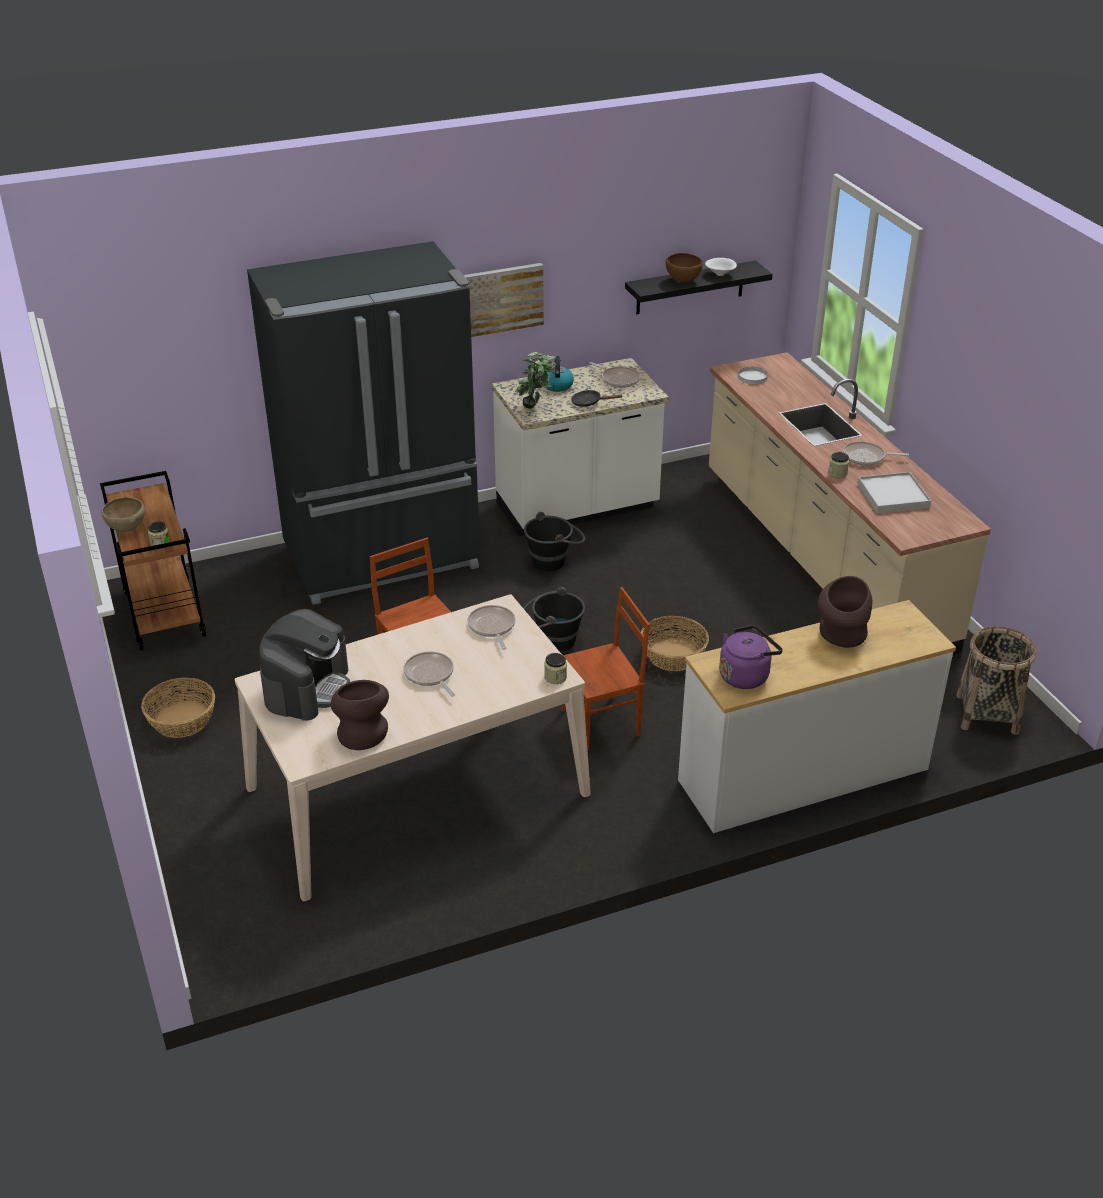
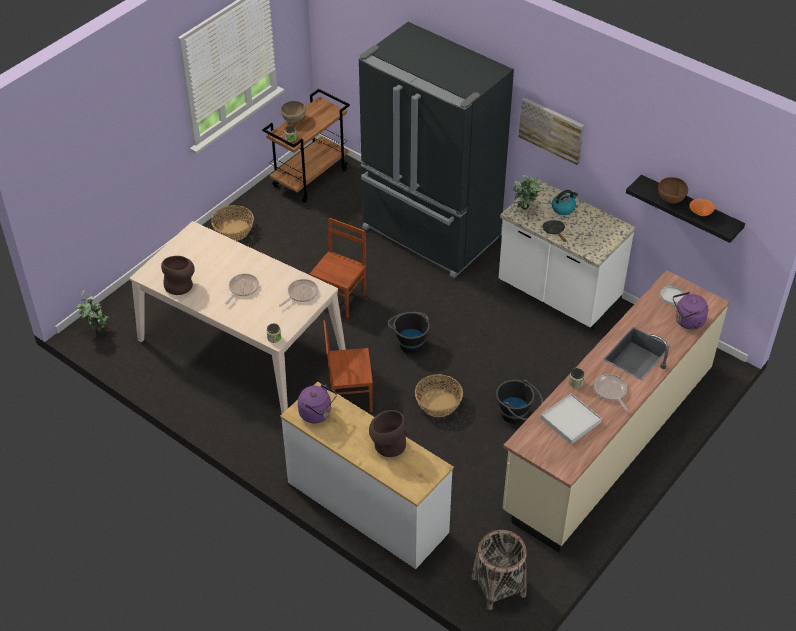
camera: 60 degrees right, 10 degrees up
(236, 945) = (97, 331): none -> potted plant
(307, 687) = (202, 249): coffee machine -> none
(554, 560) = (492, 308): black bucket -> black bucket (518, 416)
(602, 723) = (349, 396): brown chair -> brown chair turned 135 degrees clockwise
(618, 379) = (598, 232): frying pan -> none
(720, 275) = (700, 214): white bowl -> orange bowl
(797, 382) = (687, 321): none -> purple kettle

